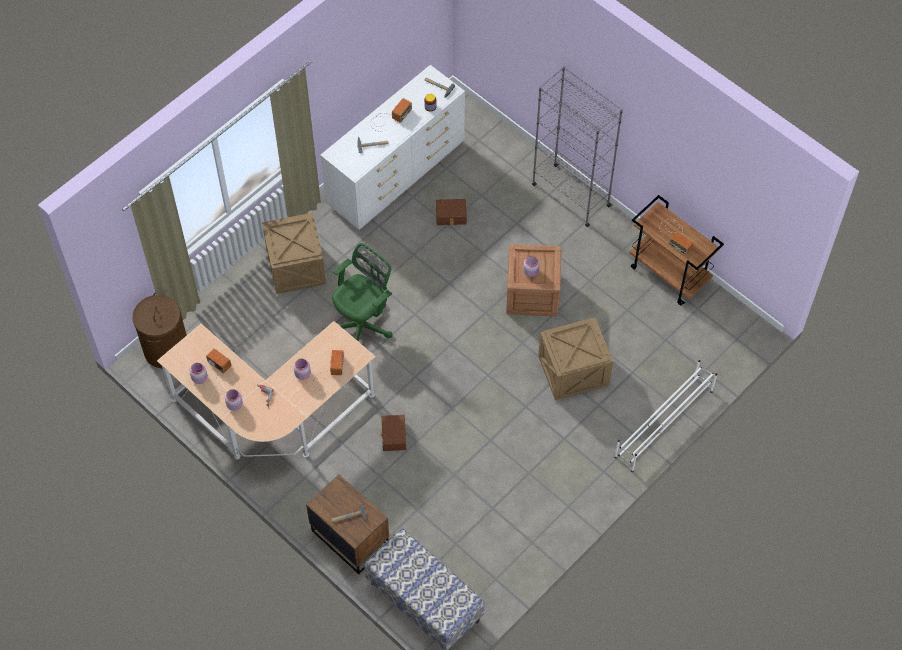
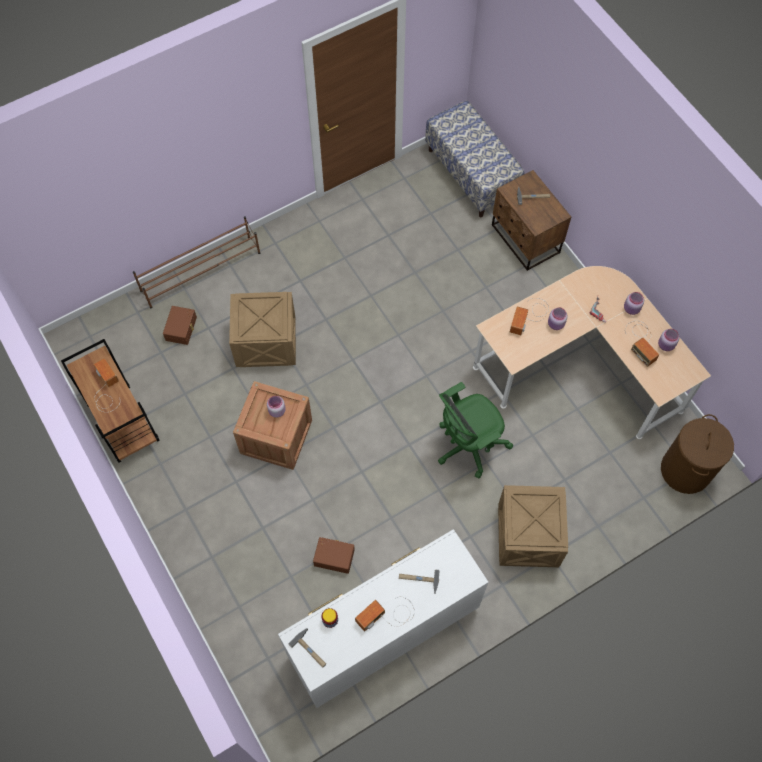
camera: 165 degrees left, 5 degrees up
(393, 436) = (464, 321): brown storage box -> brown storage box (182, 328)
(570, 195) = (187, 549): grey bookcase -> none
(663, 424) = (201, 271): white shoe rack -> brown shoe rack

